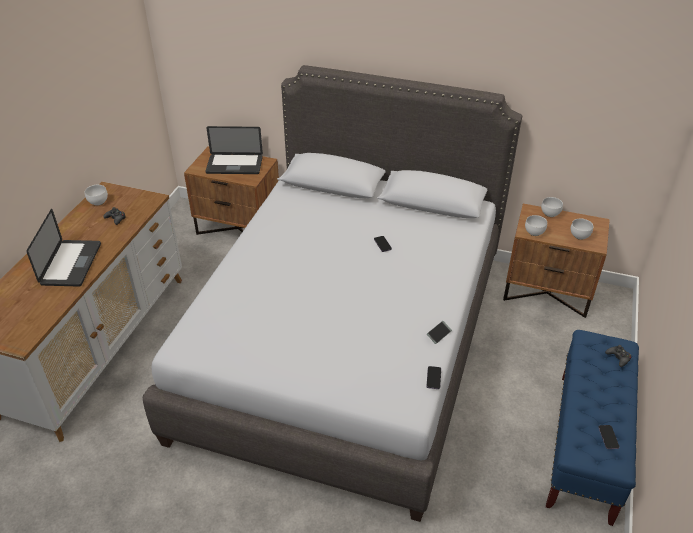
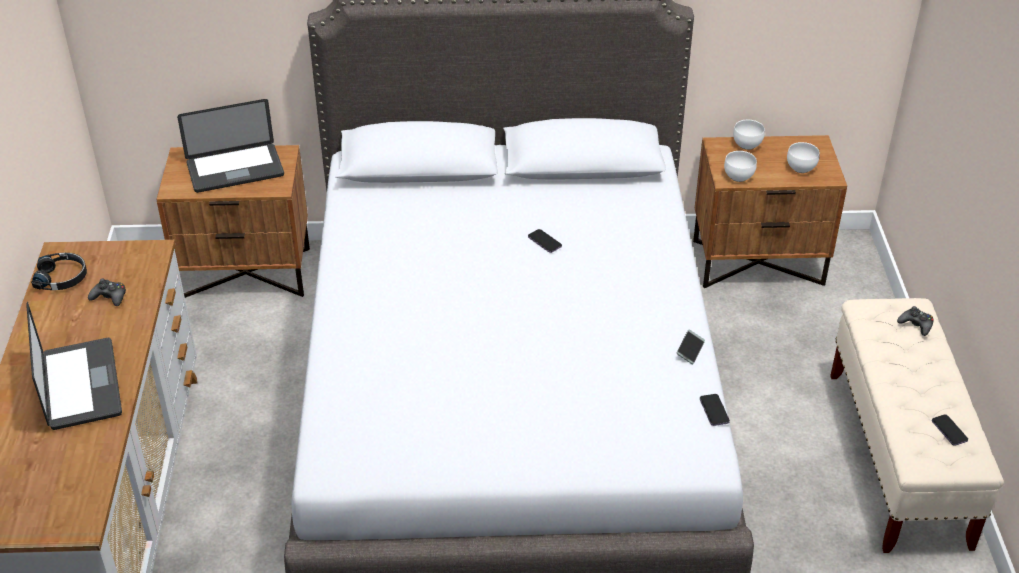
camera: 20 degrees left, 0 degrees up
(98, 202) = (62, 277): white bowl -> black headphones
(585, 445) = (897, 459): blue bench -> beige bench

